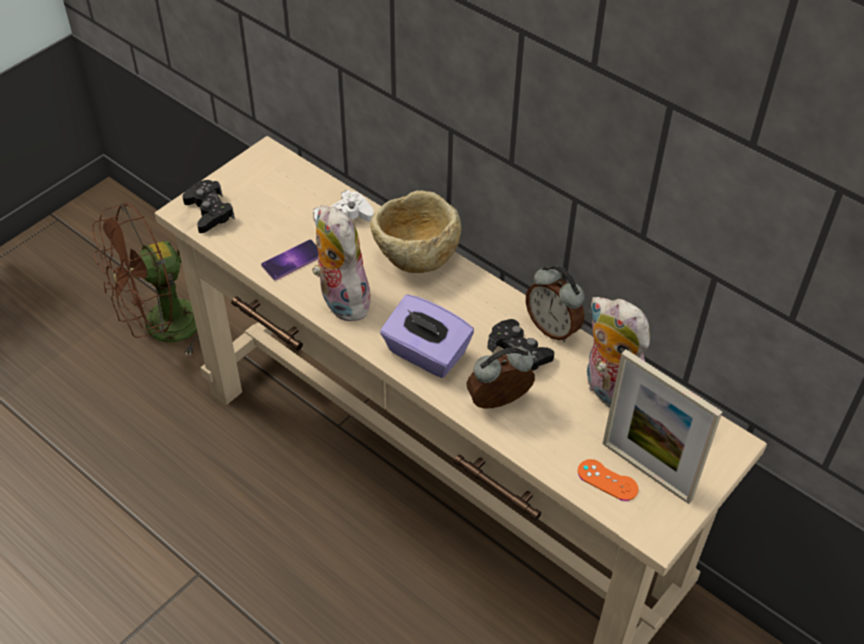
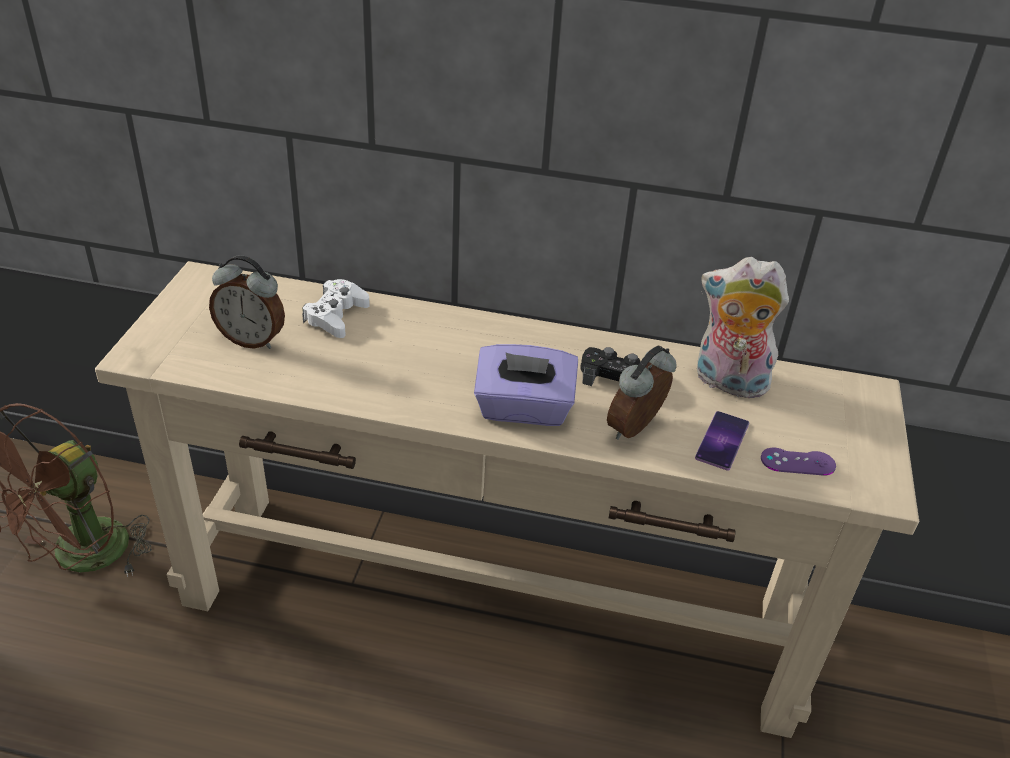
camera: 30 degrees left, 10 degrees down
(209, 212) = (168, 348): black game controller -> none
(292, 260) = (305, 367): phone -> phone (722, 440)
(340, 300) = (390, 388): plush toy -> none
(415, 257) = (441, 326): beige bowl -> none
(553, 328) = (630, 346): alarm clock -> alarm clock (252, 340)
(607, 480) = (797, 462): orange game controller -> purple game controller
(646, 471) = (824, 441): picture frame -> none

